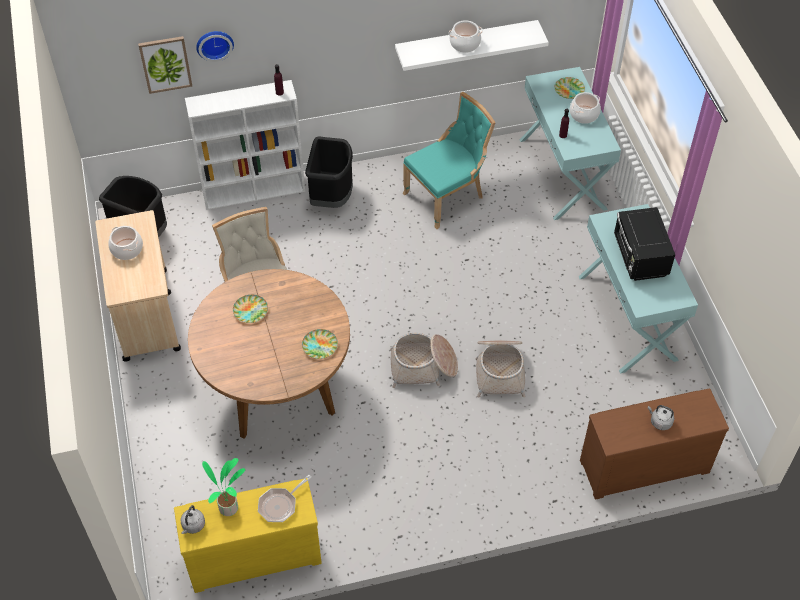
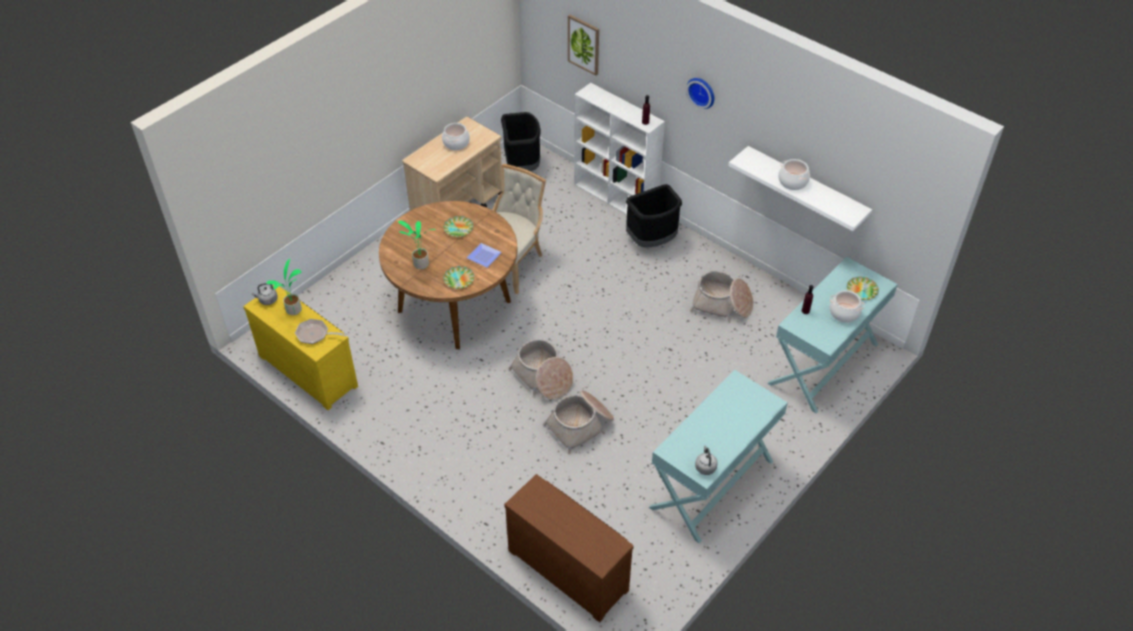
camera: 55 degrees right, 5 degrees down
(214, 43) = (618, 50): wall clock -> wall clock (702, 91)
(272, 366) = (420, 264): none -> potted plant
(307, 309) = (485, 256): none -> plate
(447, 196) = (722, 304): turquoise chair -> basket
(640, 258) = (720, 424): black microwave -> none
(659, 422) = (567, 525): grey kettle -> grey kettle (705, 466)

